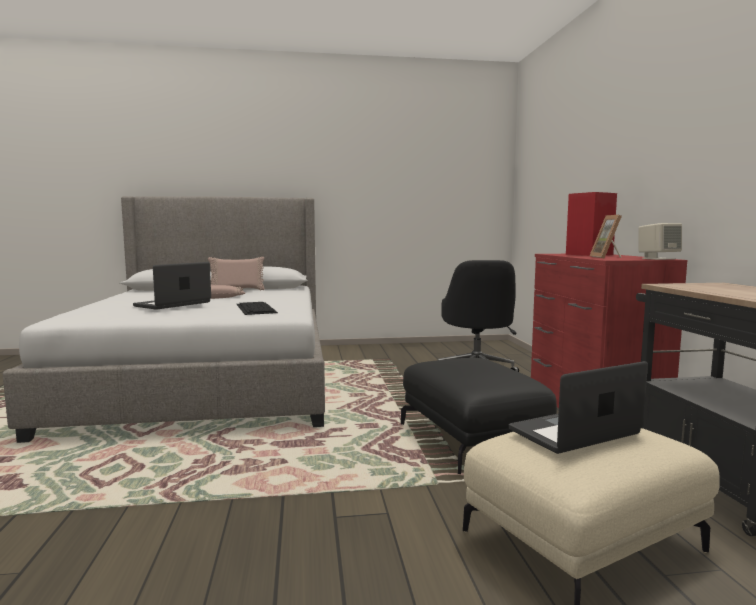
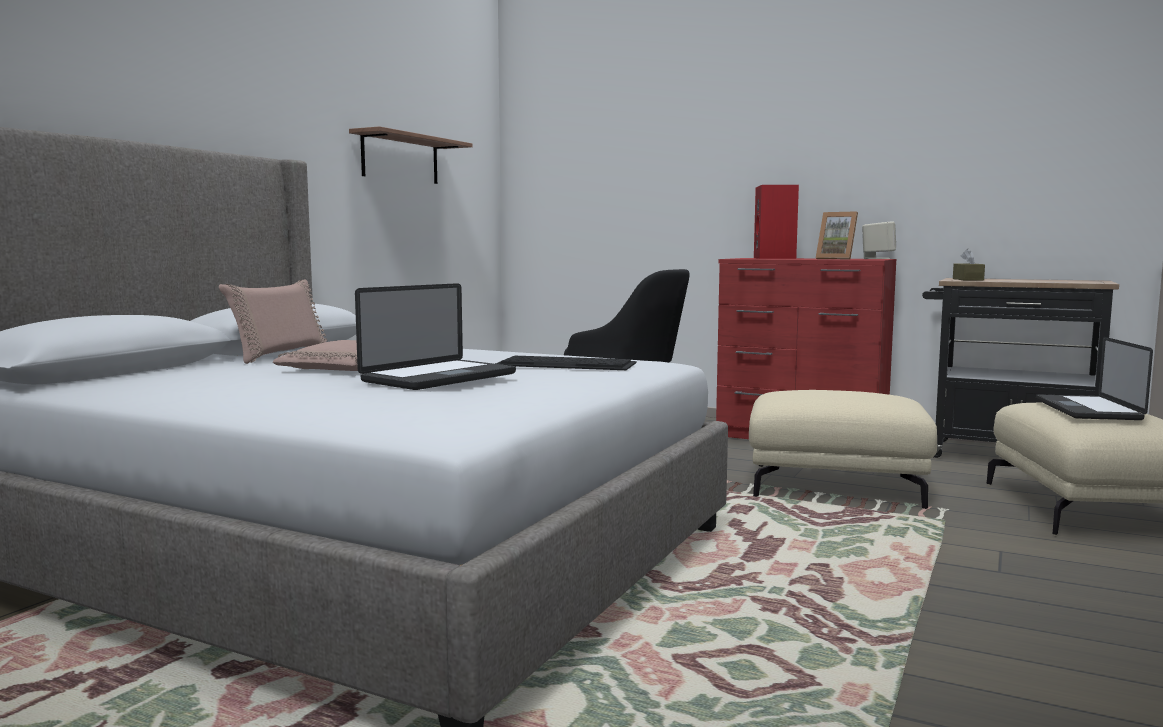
camera: 55 degrees left, 0 degrees up
(173, 304) = (439, 377): laptop -> laptop turned 120 degrees counterclockwise
(410, 189) = (400, 158): none -> shelf
(472, 440) = (836, 485): black ottoman -> beige ottoman
(691, 285) = (968, 279): none -> brown tissue box

